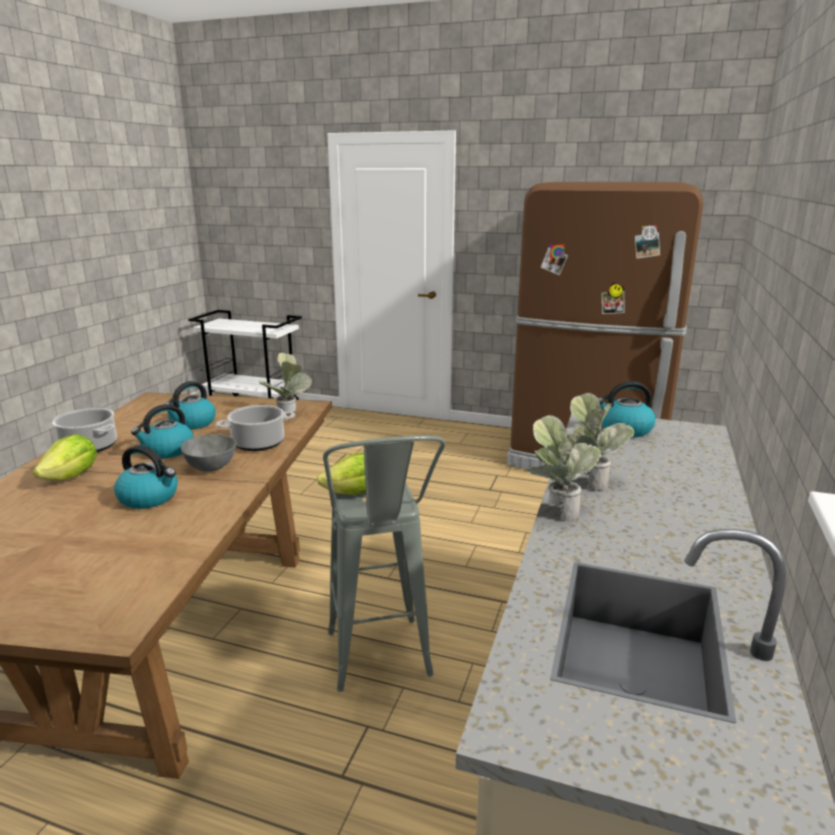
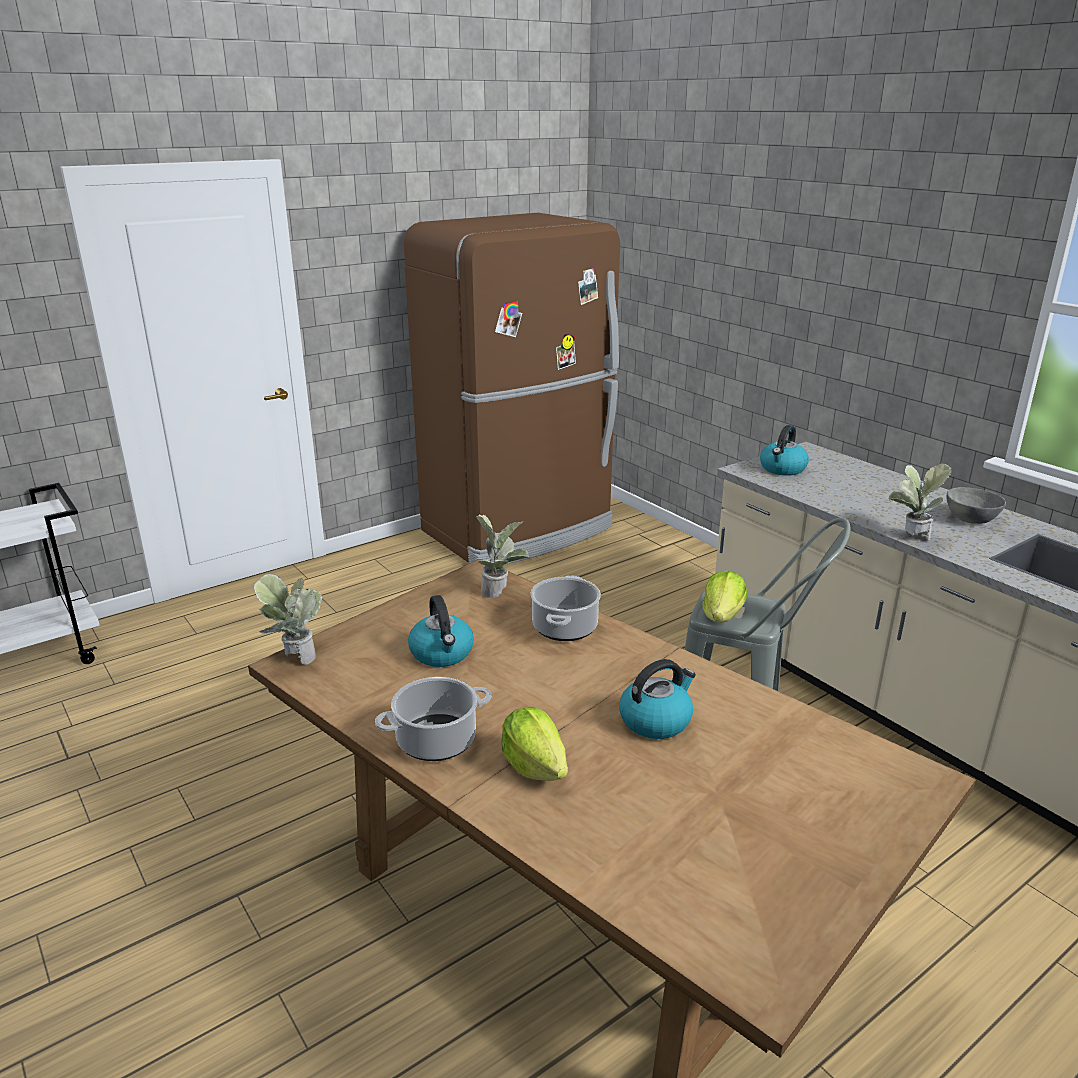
camera: 55 degrees left, 5 degrees up
(167, 451) = (521, 686): kettle -> none
(211, 466) = (603, 668): grey bowl -> grey bowl (969, 519)
(588, 481) = (869, 512): potted plant -> potted plant (294, 657)

